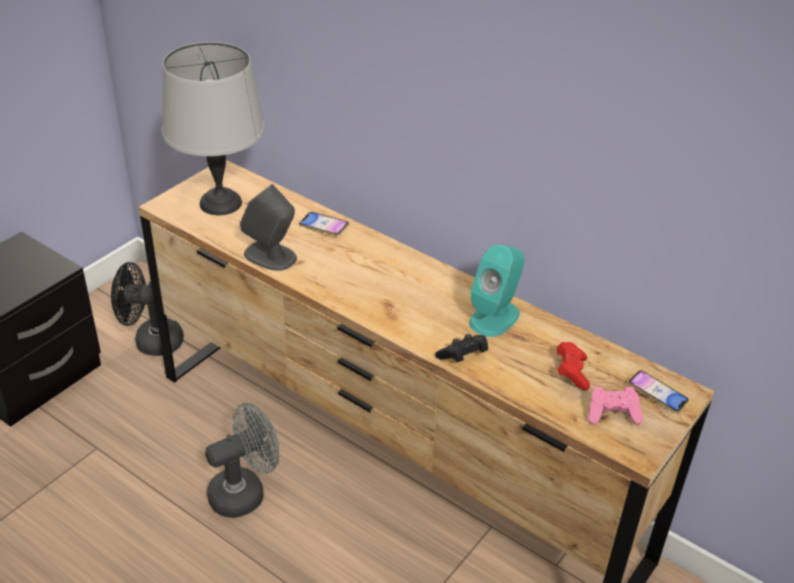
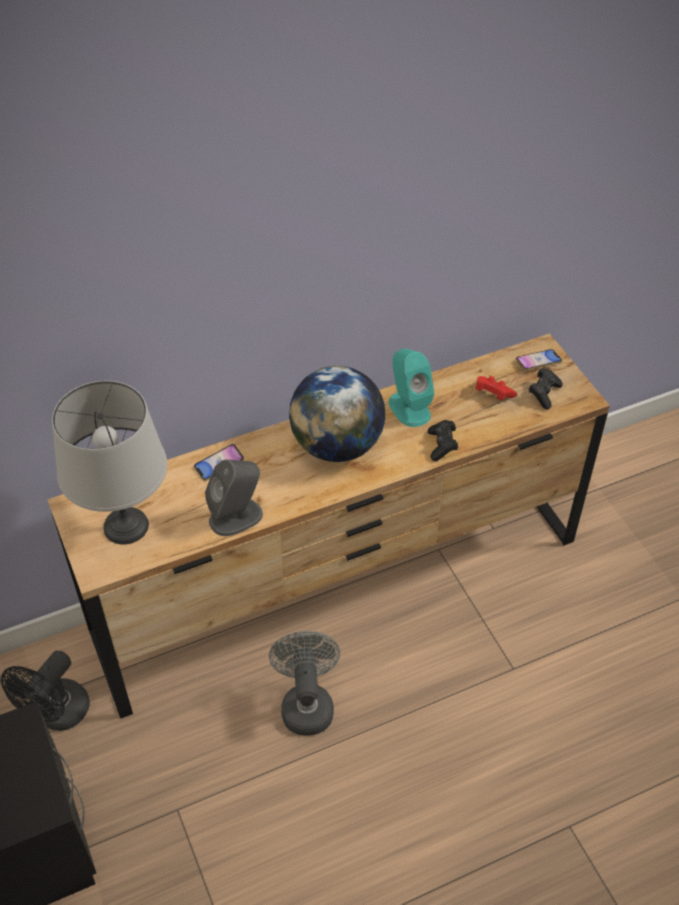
camera: 60 degrees left, 10 degrees up
(403, 286) = (337, 445): none -> globe
(612, 414) = (544, 393): pink game controller -> black game controller

